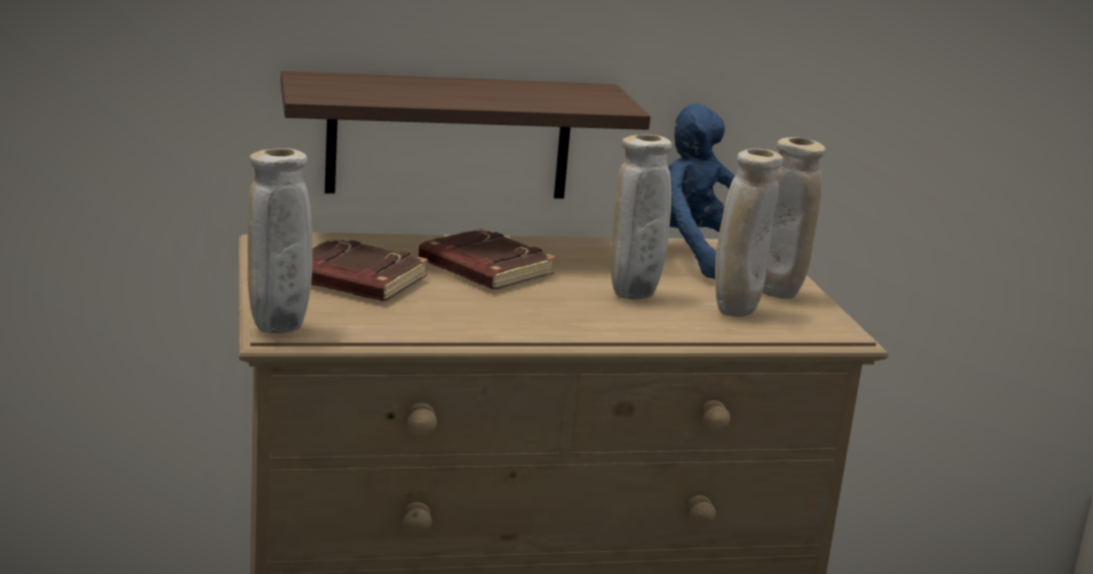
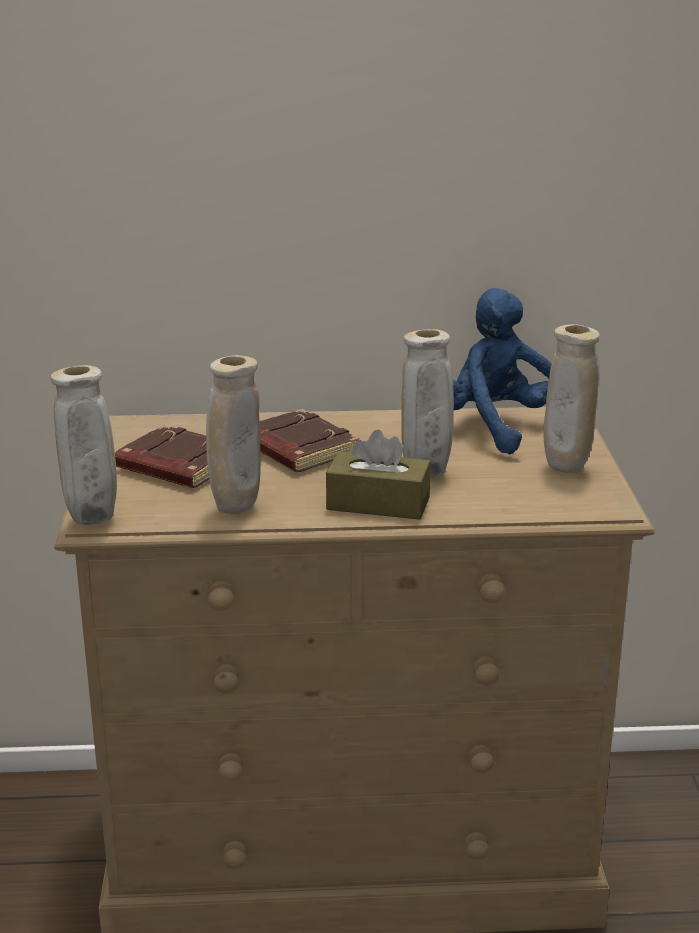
camera: 10 degrees right, 5 degrees up
(449, 137) = (274, 325): shelf -> none
(592, 321) = (378, 503): none -> brown tissue box
(735, 312) = (517, 489): beige vase -> beige vase (236, 508)

